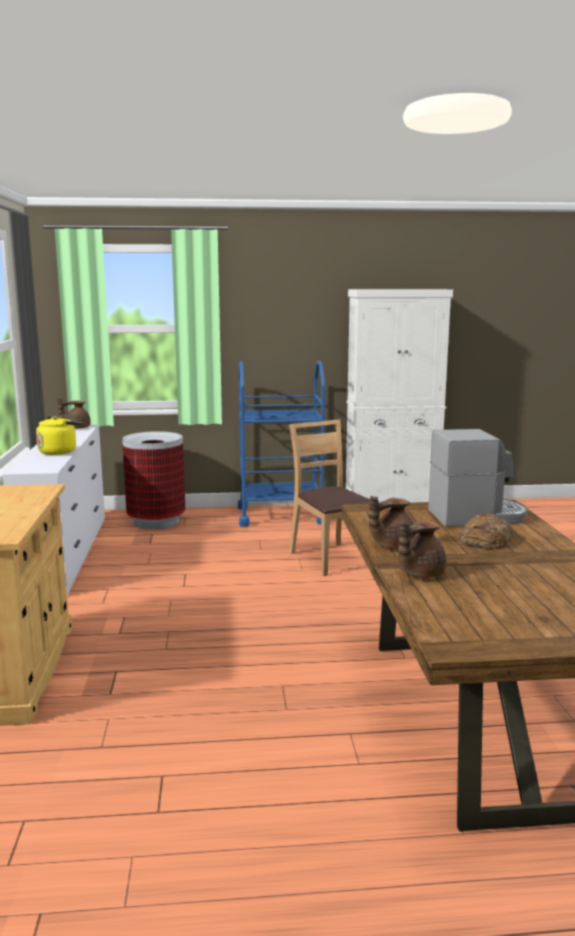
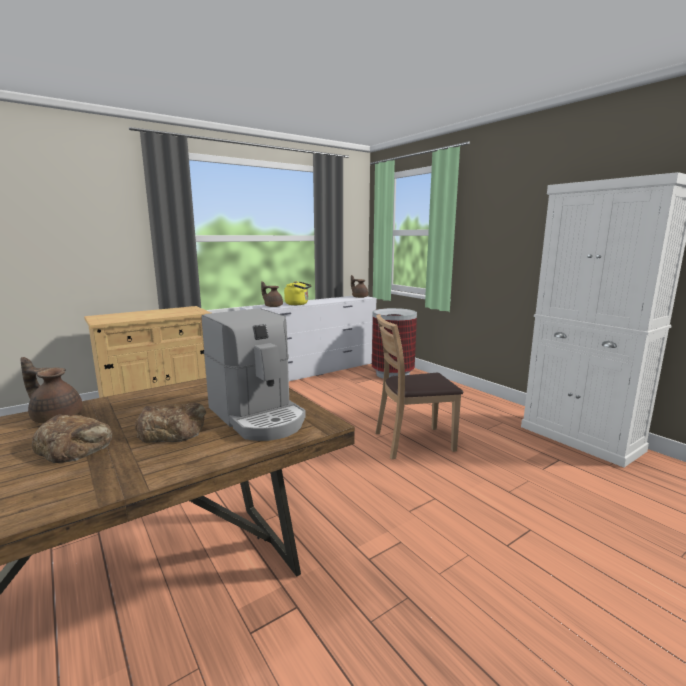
camera: 60 degrees right, 0 degrees up
(280, 515) = (472, 401): blue cart -> none
(330, 558) = (413, 442): brown chair -> brown chair turned 135 degrees counterclockwise
(391, 545) = (138, 397): brown teapot -> brown teapot (273, 306)
(496, 566) = (75, 445): none -> bread

